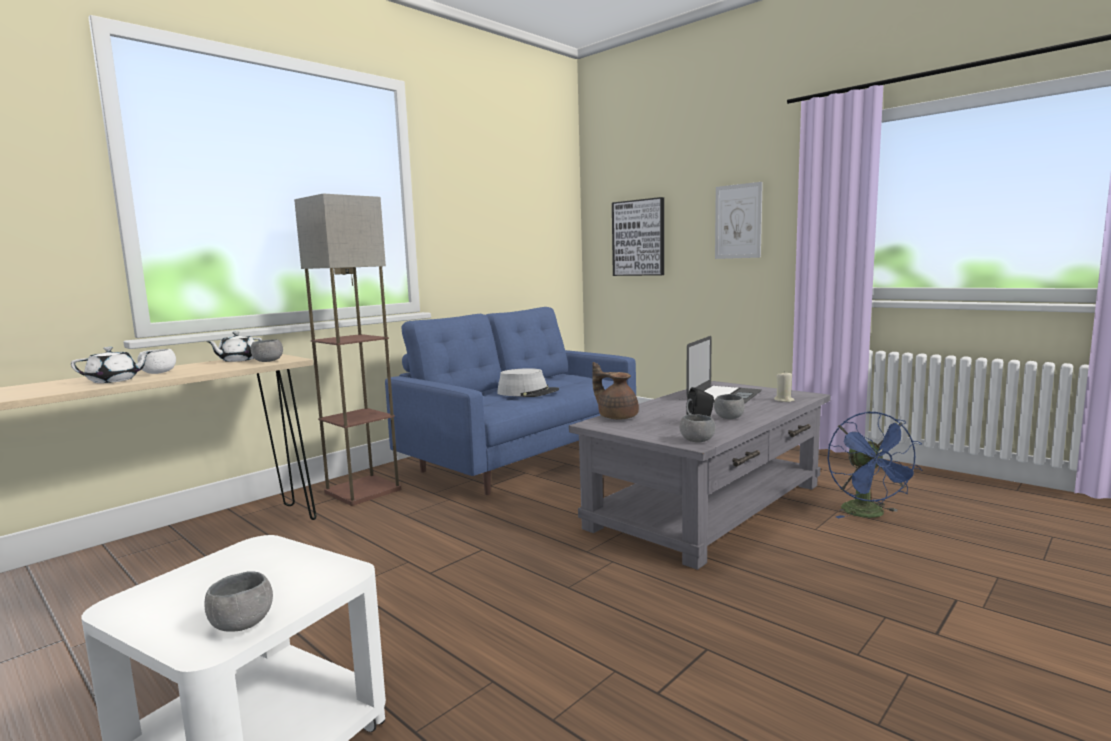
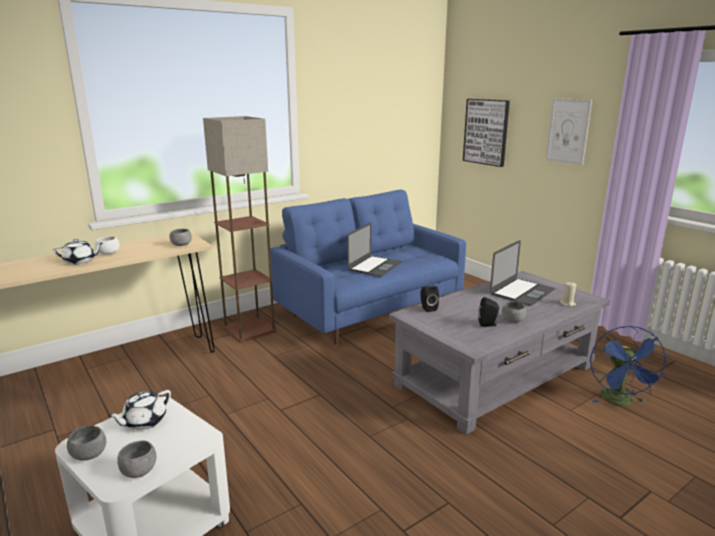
camera: 10 degrees right, 10 degrees up
(238, 360) = (162, 240): white teapot -> white teapot (144, 421)
(528, 392) = (375, 266): grey hat -> laptop
(616, 417) = (427, 308): brown teapot -> black speaker
(697, 441) = (476, 345): grey bowl -> grey bowl (89, 455)

